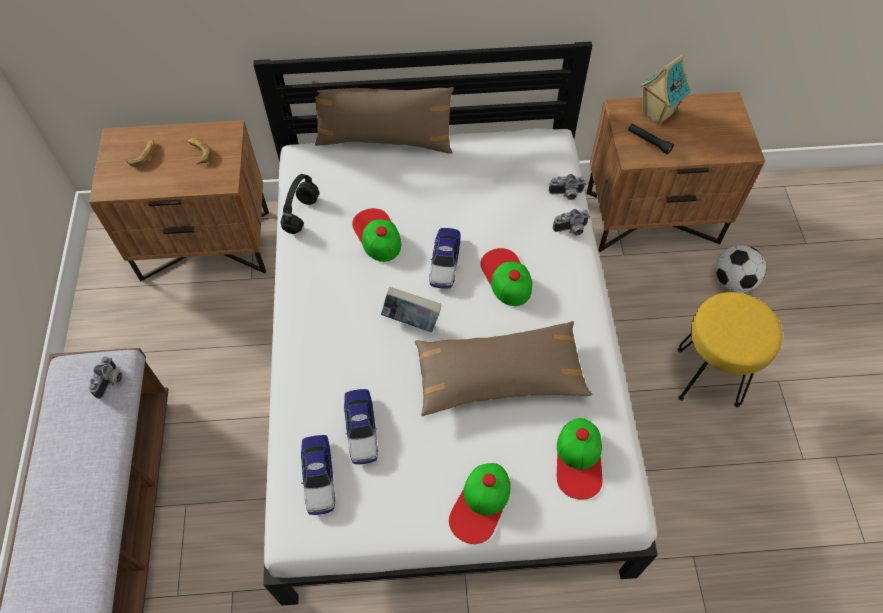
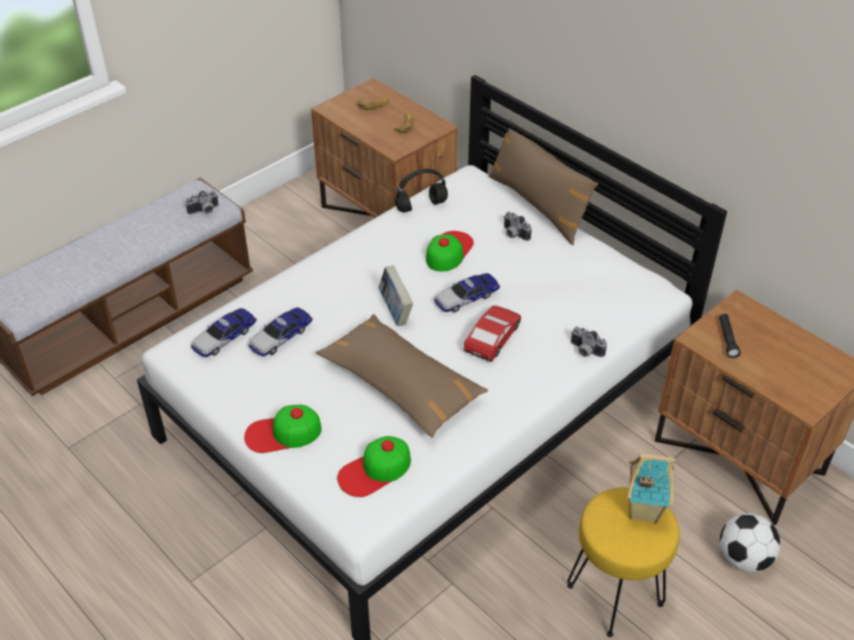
camera: 50 degrees right, 15 degrees down
(506, 277) = (492, 338): cap -> toy car
(566, 194) = (616, 329): camera -> camera (513, 234)
(656, 114) = (765, 328): toy house -> toy house (643, 509)

